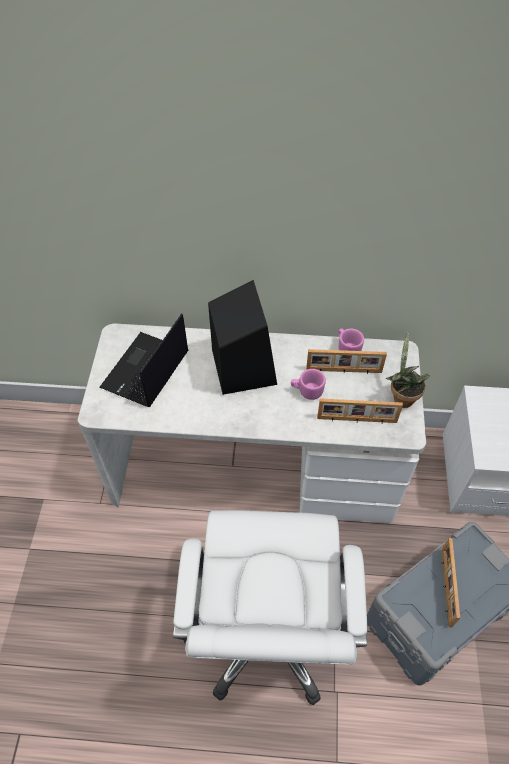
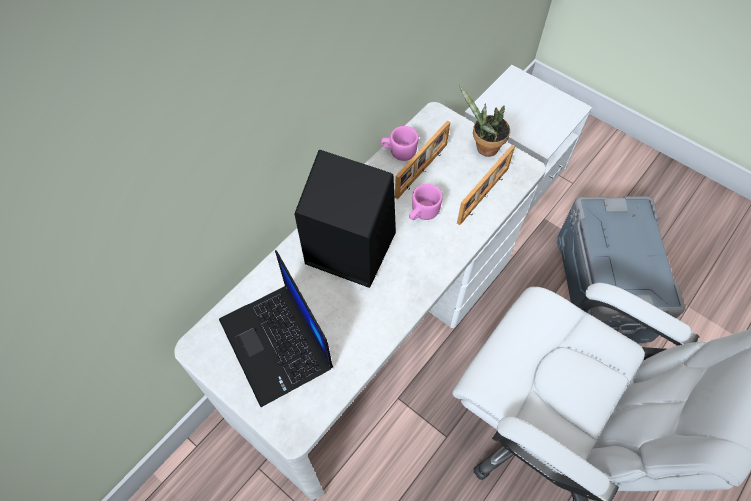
camera: 55 degrees left, 5 degrees up
(445, 587) = (620, 256): picture frame -> none

